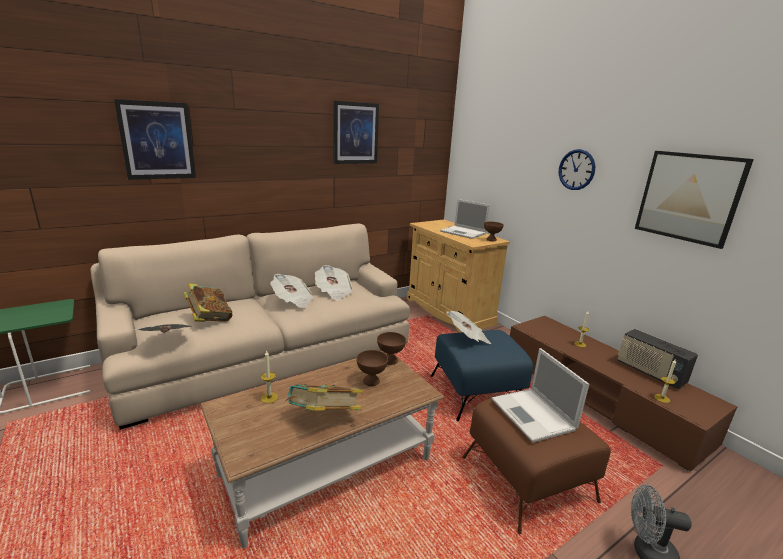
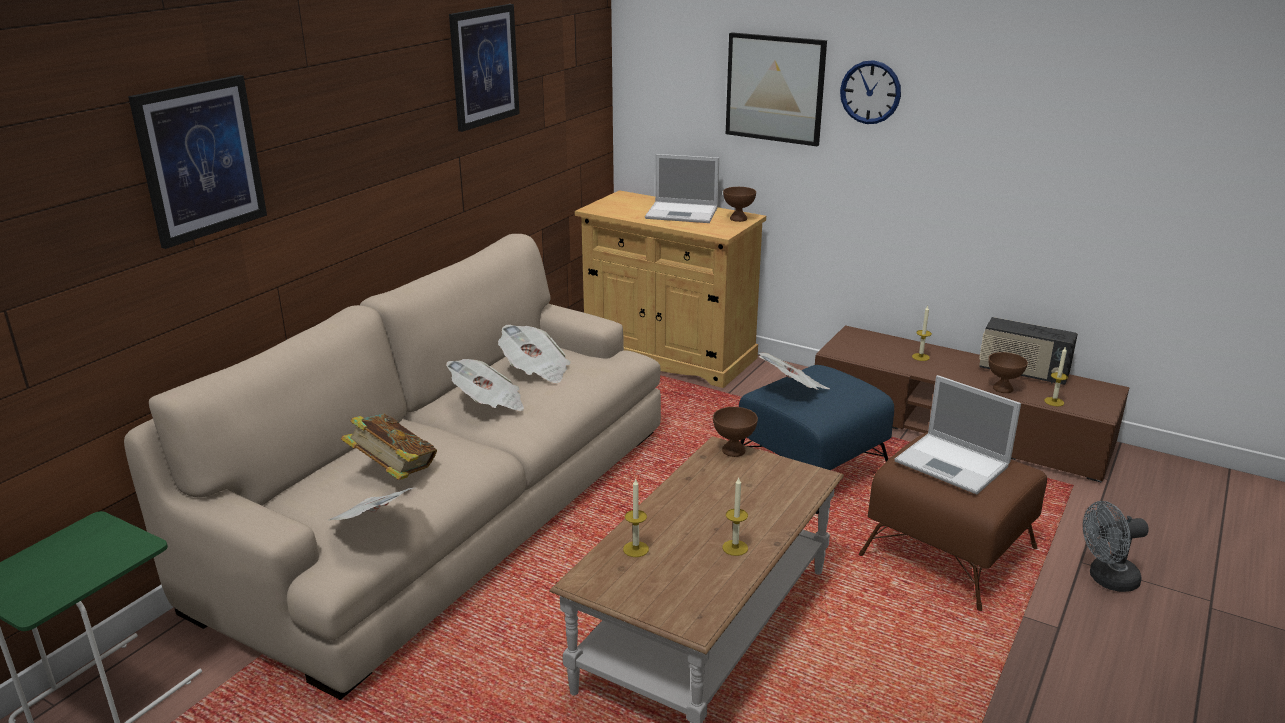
camera: 25 degrees left, 5 degrees up
(324, 418) = (735, 548): book -> candle
(372, 381) = (741, 485): brown bowl -> brown bowl (1003, 388)
(688, 197) = (1040, 126): picture -> picture (775, 88)

